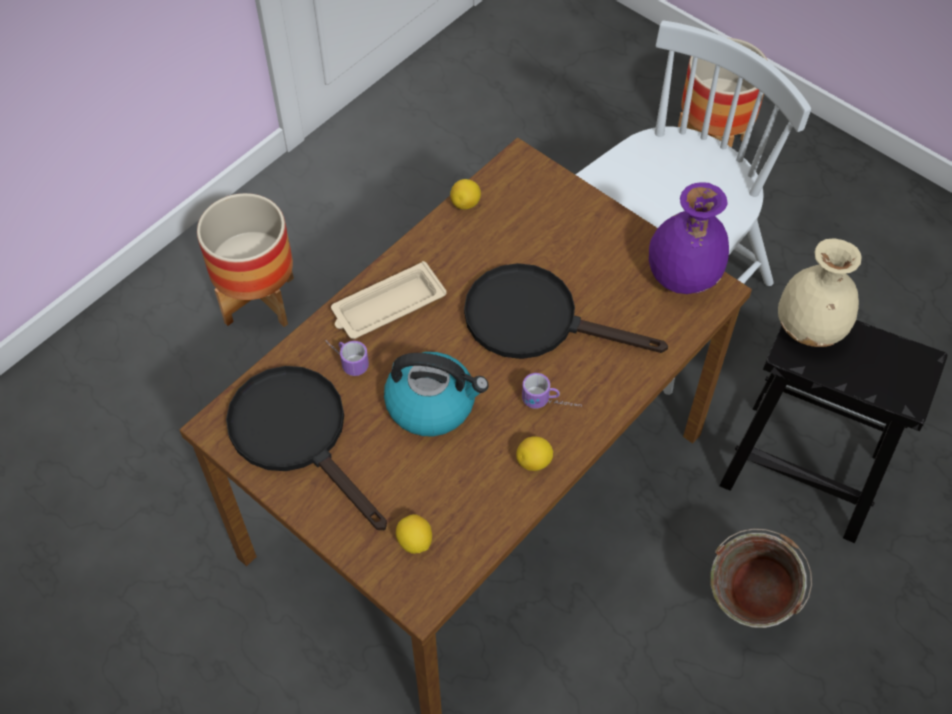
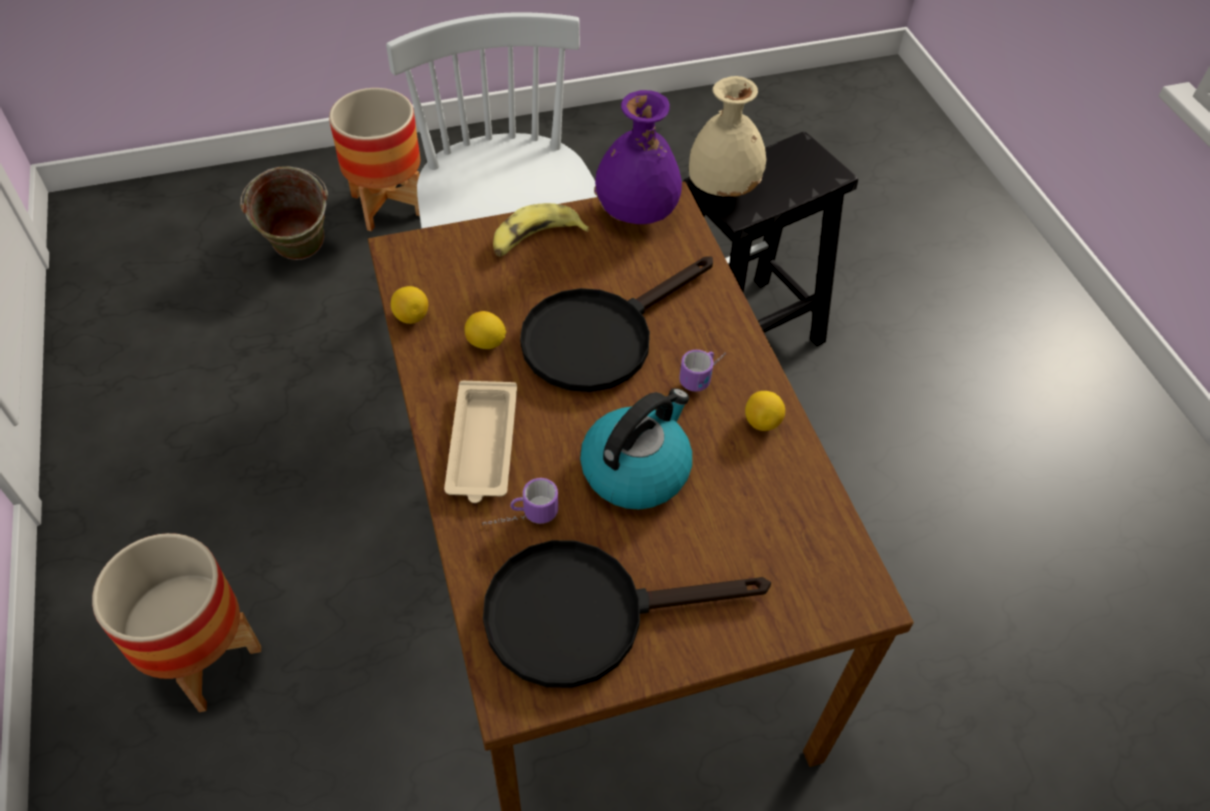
camera: 60 degrees left, 5 degrees down
(414, 541) = (793, 569): lemon -> lemon (486, 343)
(598, 230) = (535, 240): none -> banana
(745, 608) = (838, 444): green bucket -> green bucket (300, 257)

